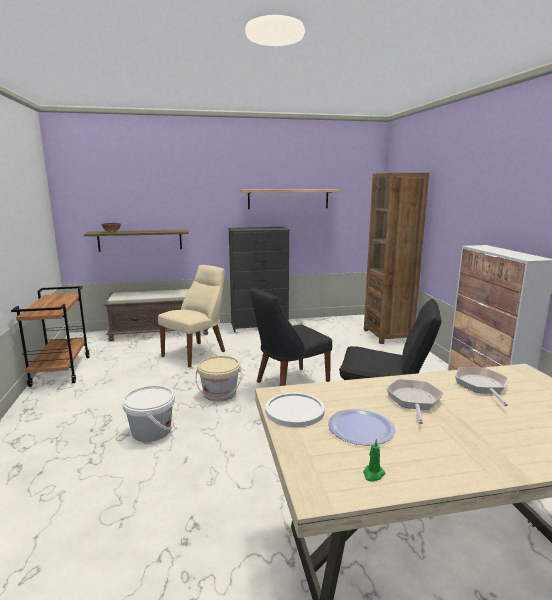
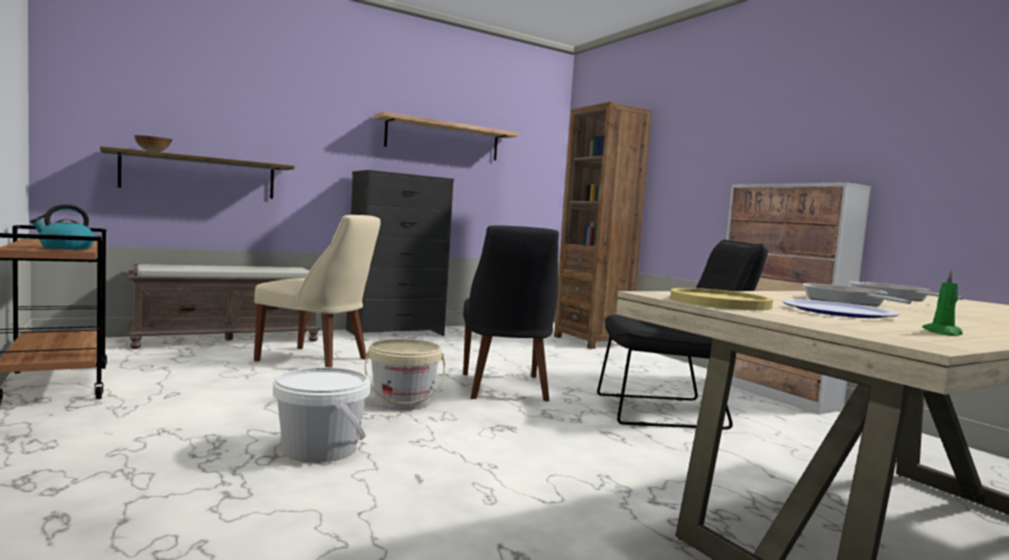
camera: 20 degrees left, 10 degrees down
(50, 310) = (65, 248): none -> kettle
(196, 353) = (317, 360): beige chair -> beige chair turned 90 degrees clockwise
(289, 384) = (504, 388): black chair -> black chair turned 45 degrees counterclockwise
(294, 411) = (719, 302): white plate -> yellow plate

